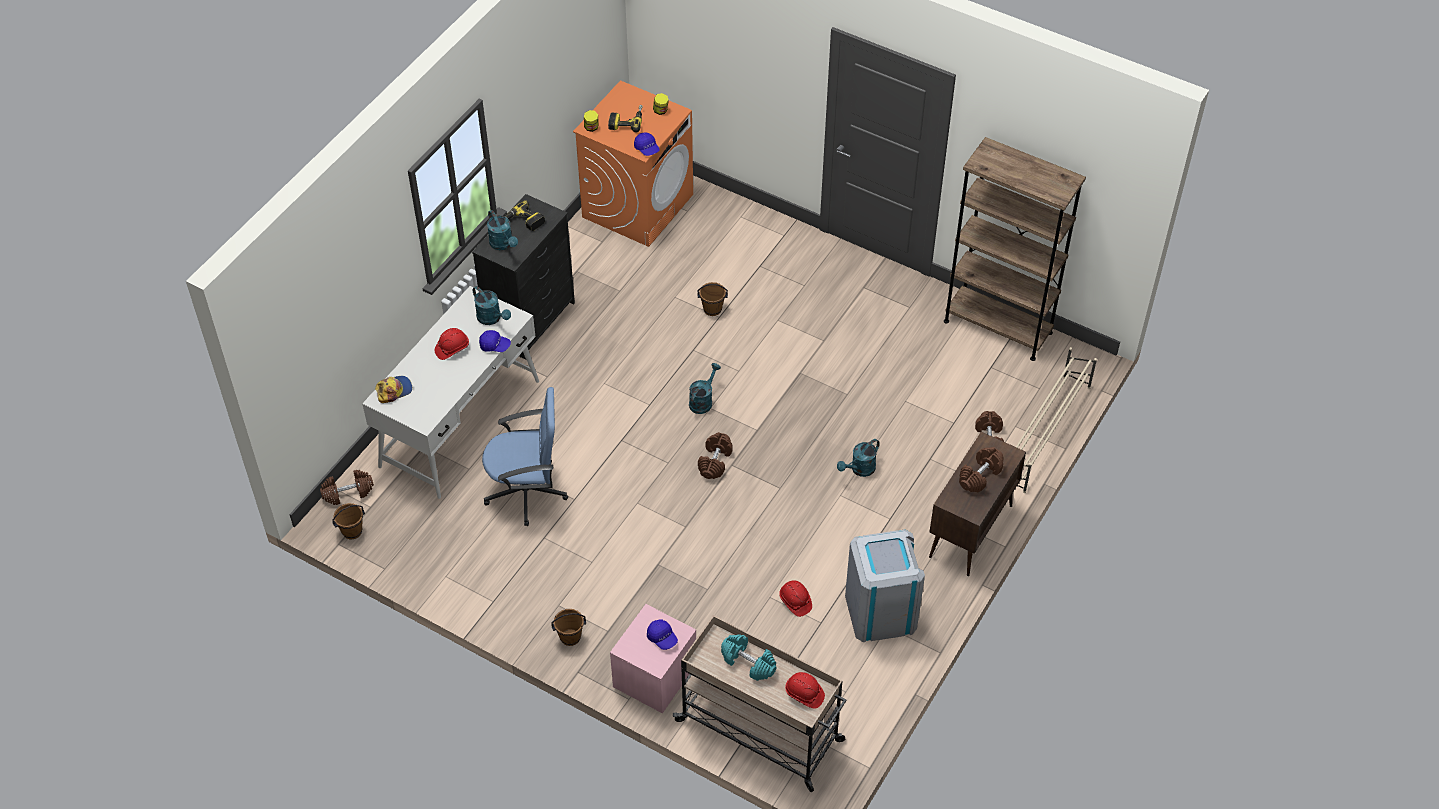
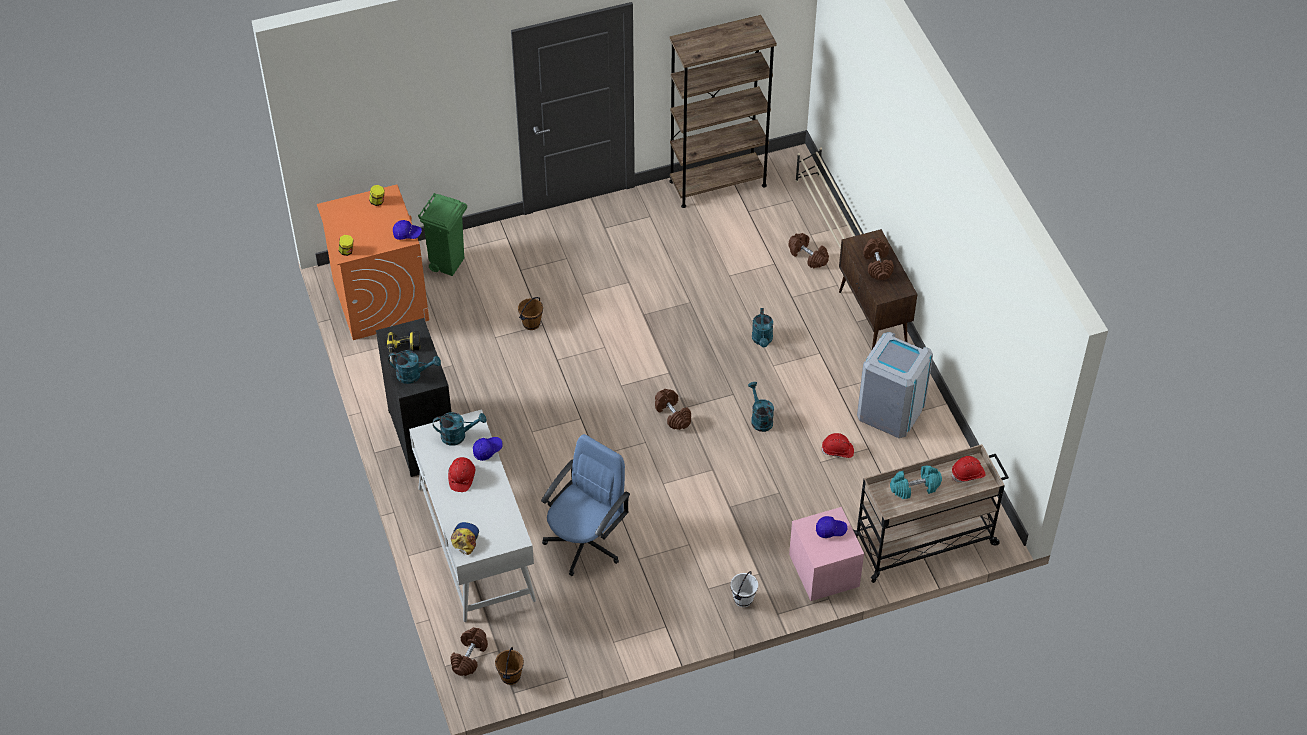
camera: 50 degrees left, 0 degrees up
(570, 637) = (743, 599): brown bucket -> white bucket
(626, 121) = (364, 227): power drill -> none
(703, 401) = (610, 385): turquoise watering can -> turquoise watering can (760, 418)
(717, 219) = (448, 263): none -> green trash can

